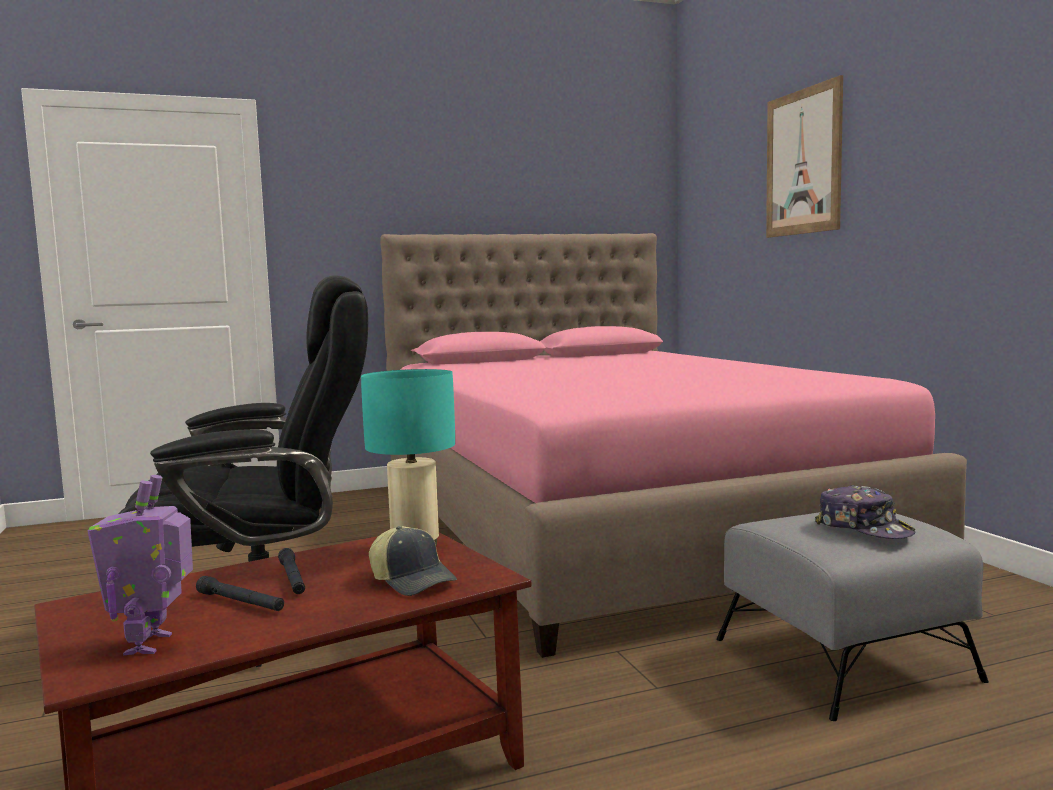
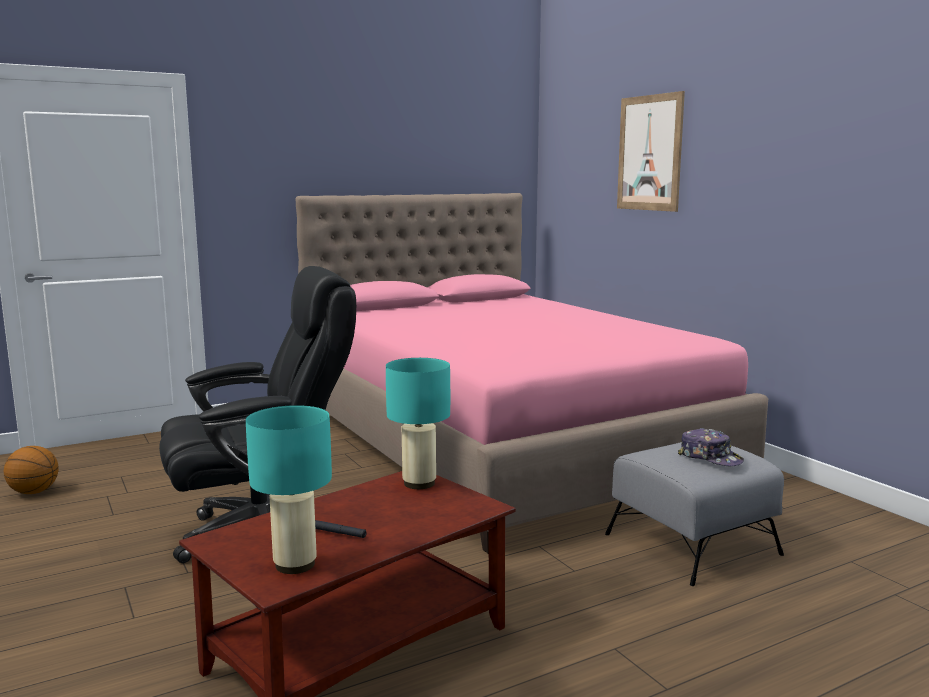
camera: 10 degrees left, 5 degrees up
(46, 562) = (34, 492): none -> basketball
(152, 644) = (296, 565): toy robot -> turquoise table lamp
(292, 579) = (351, 513): black flashlight -> none
(413, 580) = (437, 511): cap -> none

